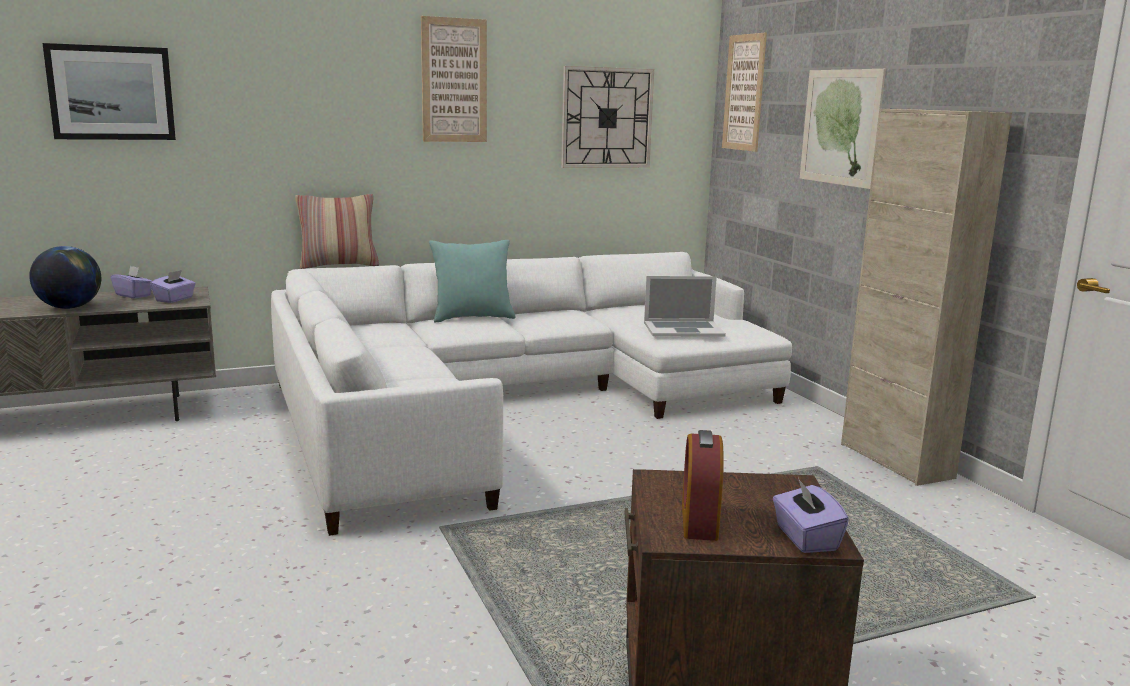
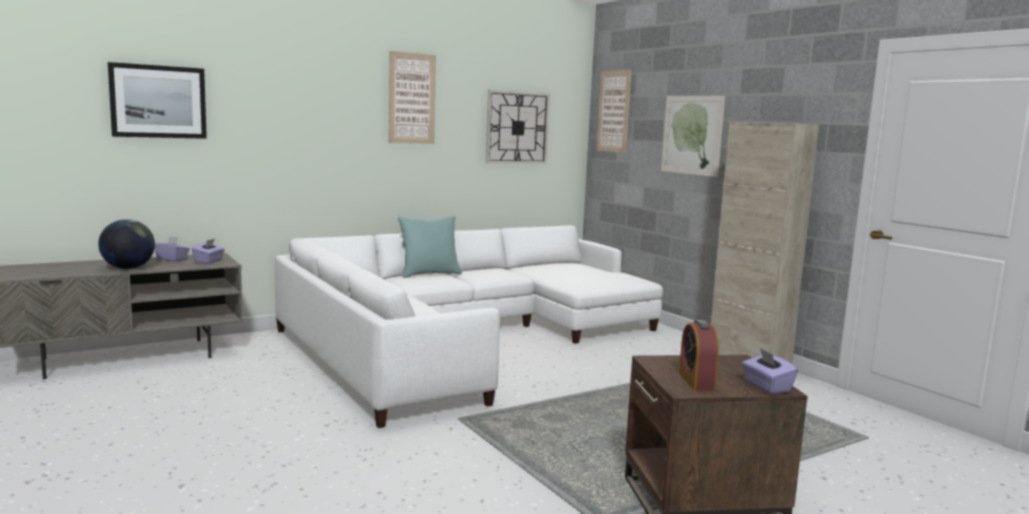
camera: 10 degrees left, 5 degrees down
(339, 265) = (326, 236): pillow -> none
(683, 329) = (587, 278): laptop -> none

